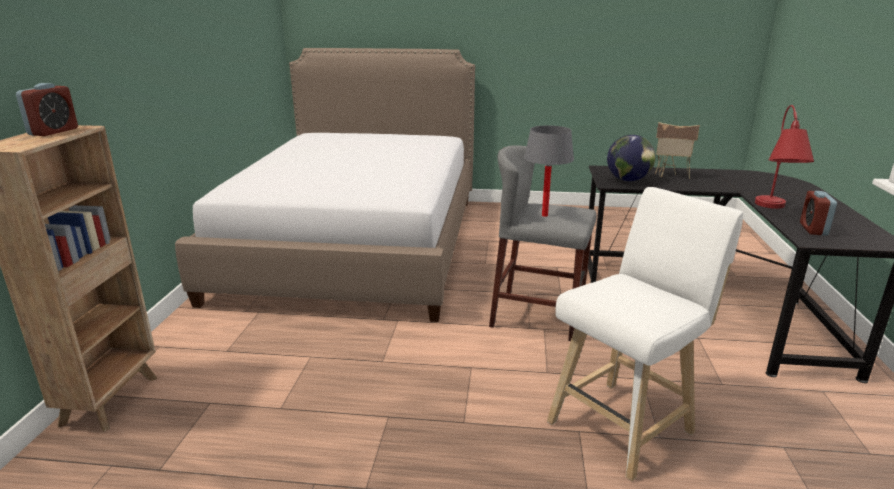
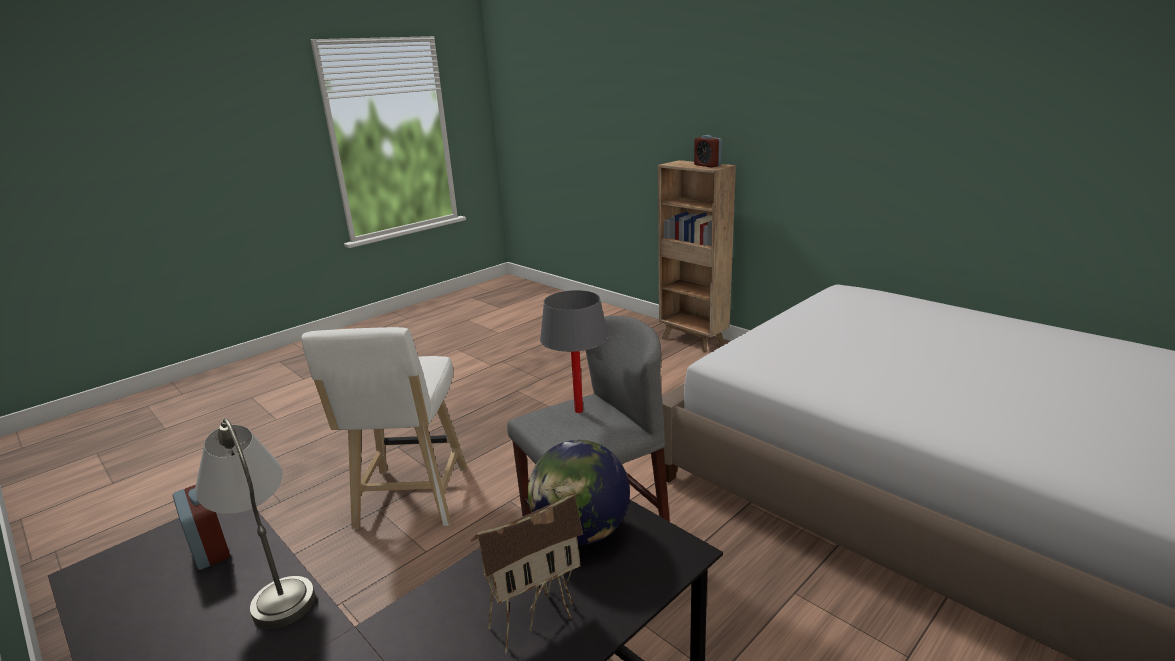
camera: 130 degrees right, 0 degrees up
(774, 210) = (274, 581): red table lamp -> grey table lamp

